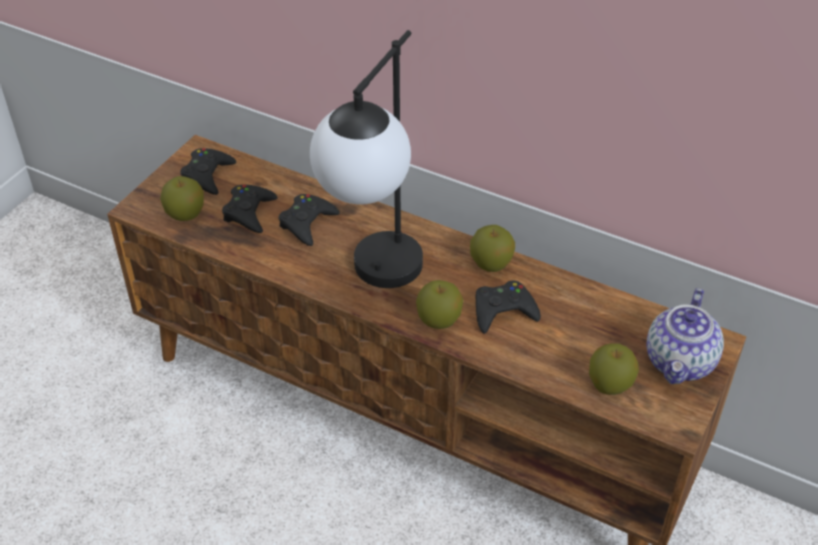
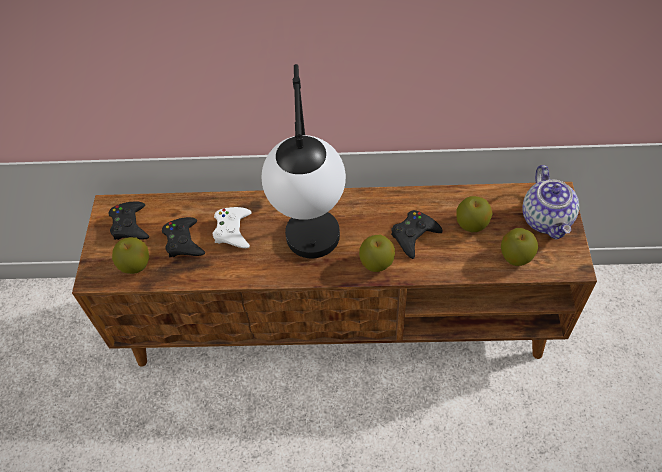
camera: 25 degrees left, 10 degrees up
(307, 223) = (233, 230): black game controller -> white game controller
(491, 264) = (382, 203): apple -> apple (471, 224)

